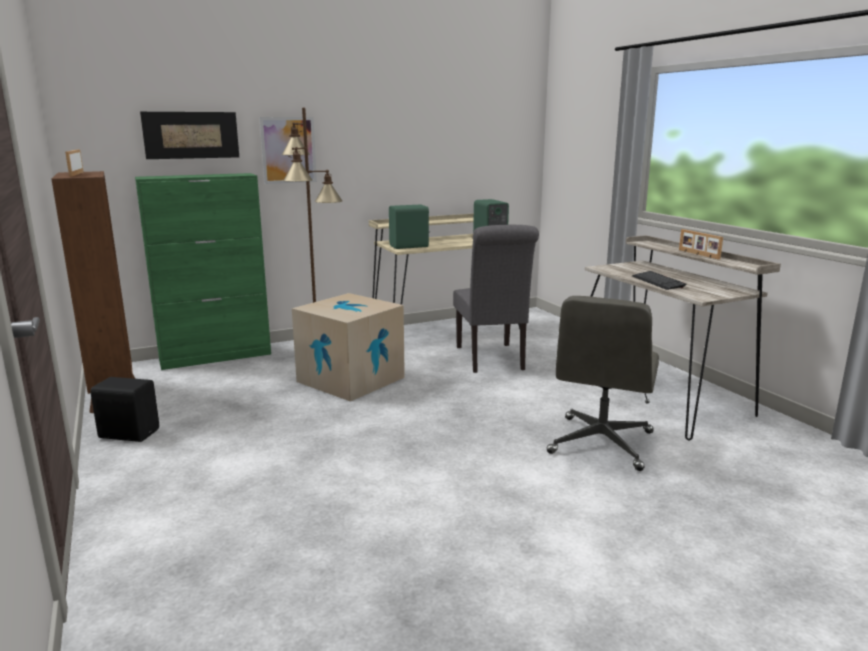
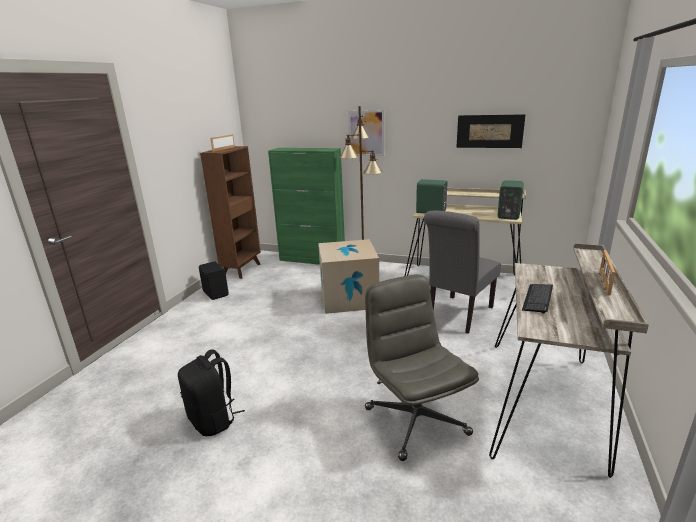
camera: 45 degrees right, 5 degrees up
(191, 135) = (308, 123): picture -> picture (489, 131)
(421, 539) = (213, 420): none -> black backpack
(601, 443) = (415, 420): grey office chair -> grey office chair turned 90 degrees clockwise

